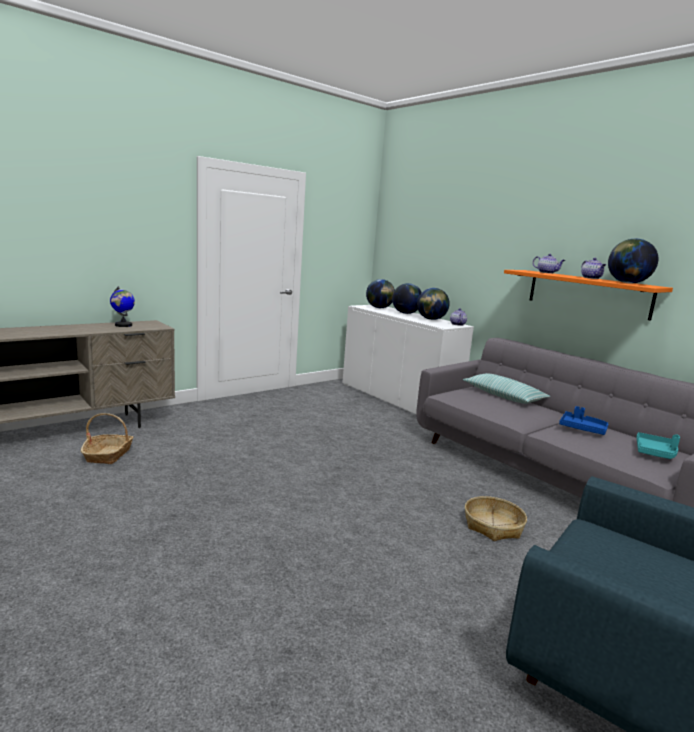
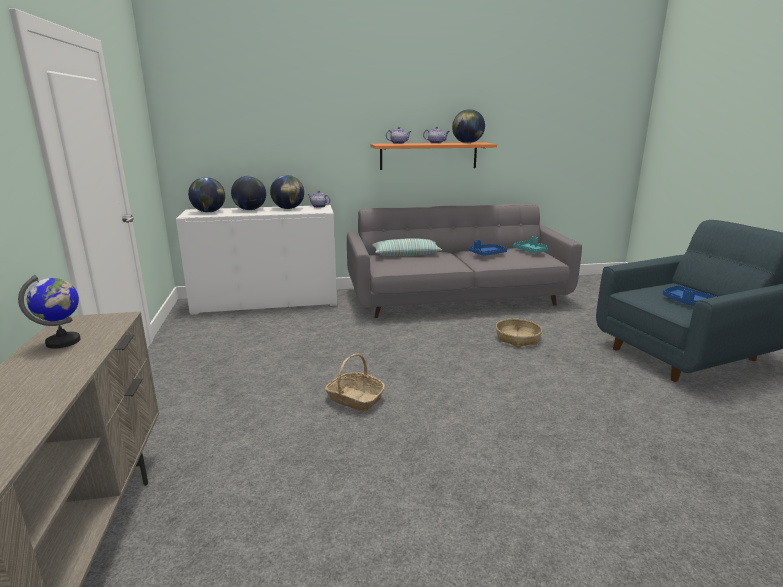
camera: 60 degrees left, 5 degrees up
(108, 454) = (219, 526): basket -> basket (354, 399)
(623, 579) = (686, 302): none -> blue tray

